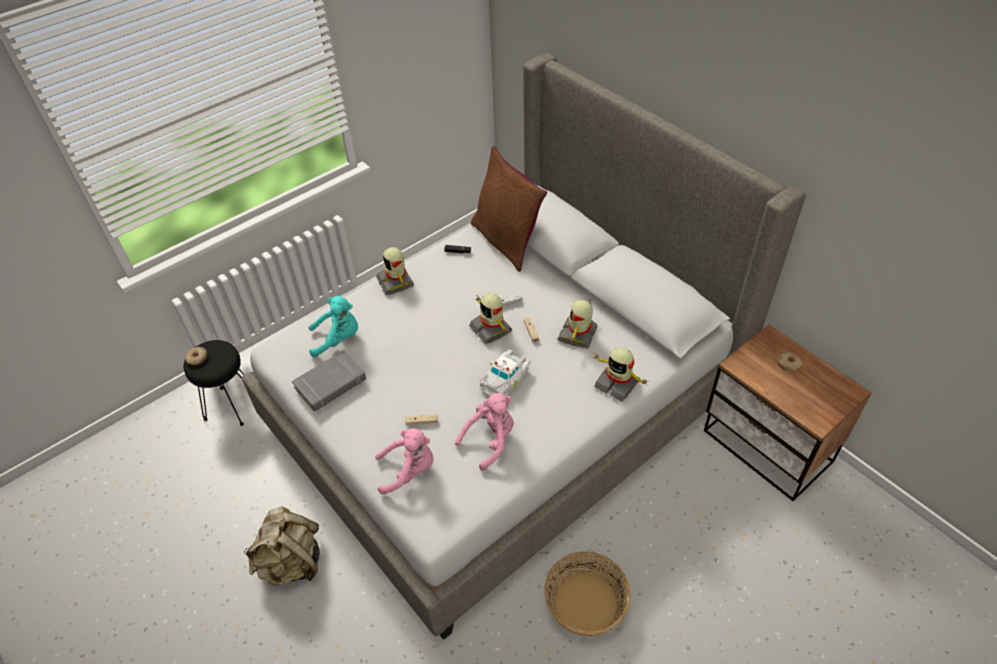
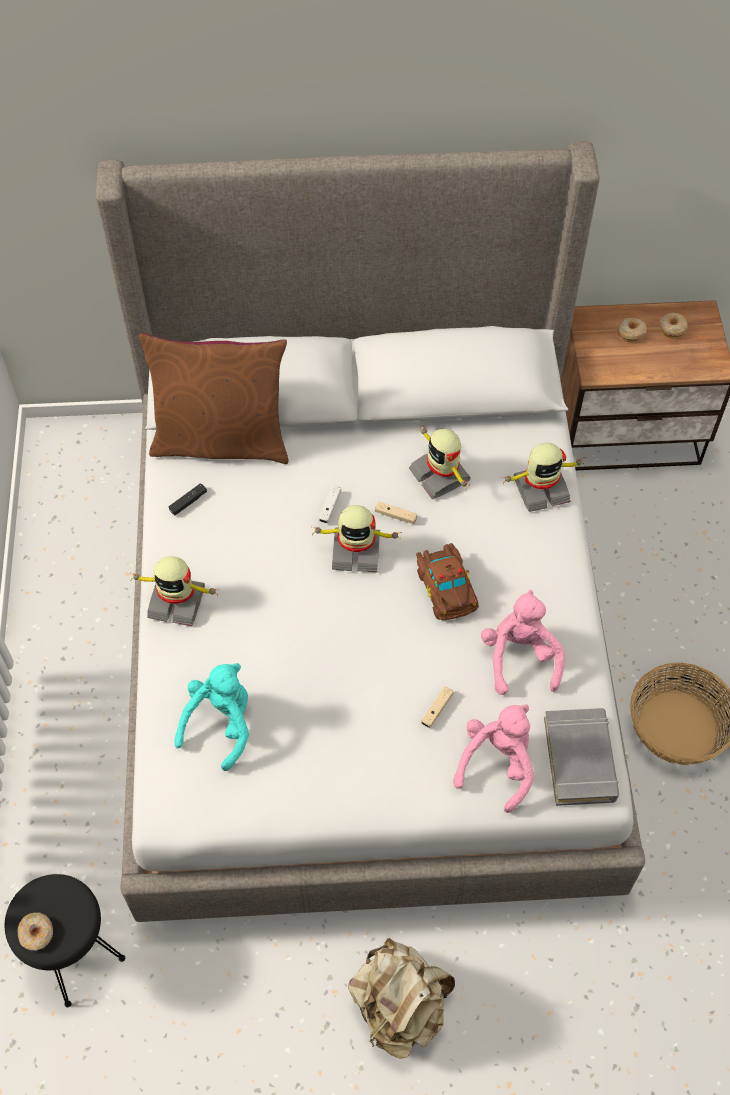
camera: 55 degrees left, 10 degrees up
(331, 384) = (295, 774): grey book -> grey book (580, 759)
(506, 380) = (446, 587): white toy car -> brown toy car
(818, 383) = (672, 328): none -> donut

